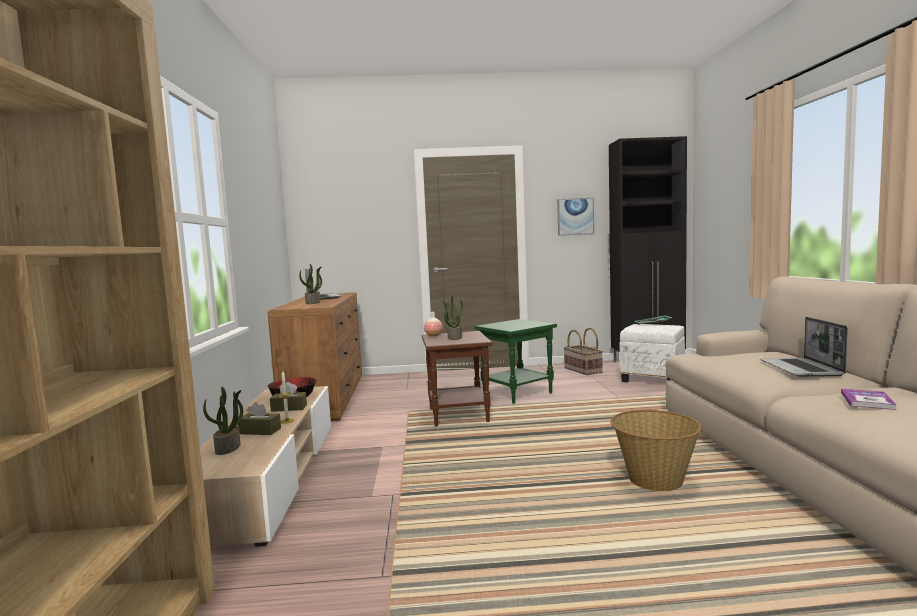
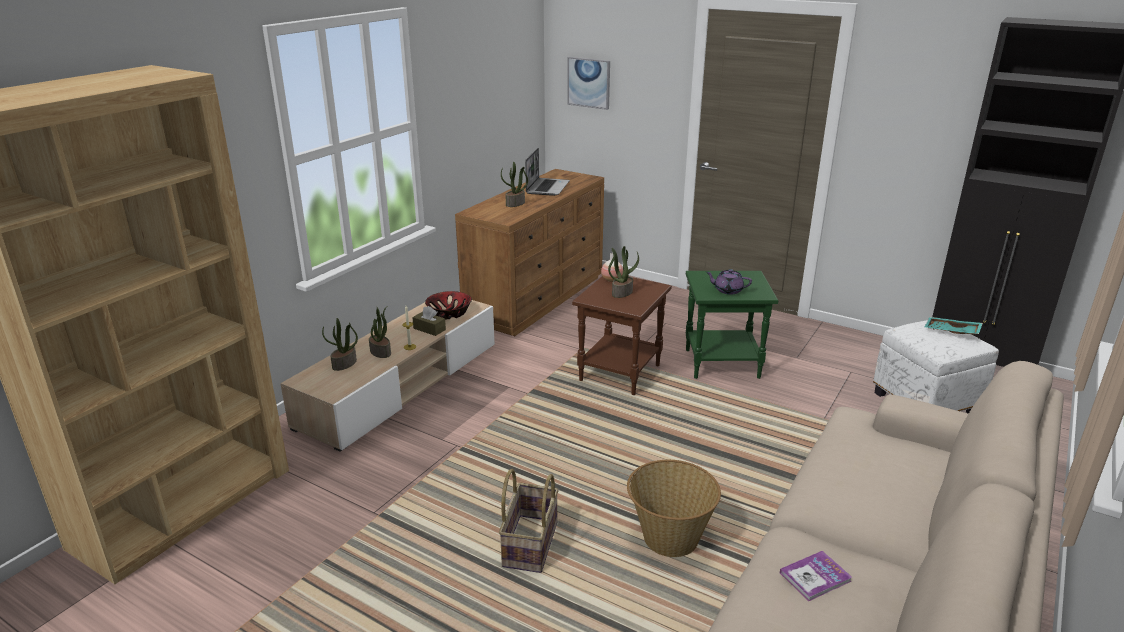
camera: 35 degrees right, 20 degrees up
(260, 431) = (381, 352): brown tissue box -> potted plant
(519, 326) = (727, 290): none -> purple teapot
(575, 216) = (921, 127): picture -> picture (589, 82)
(582, 370) = (859, 352): basket -> basket (529, 543)
(802, 369) = (884, 503): laptop -> none

